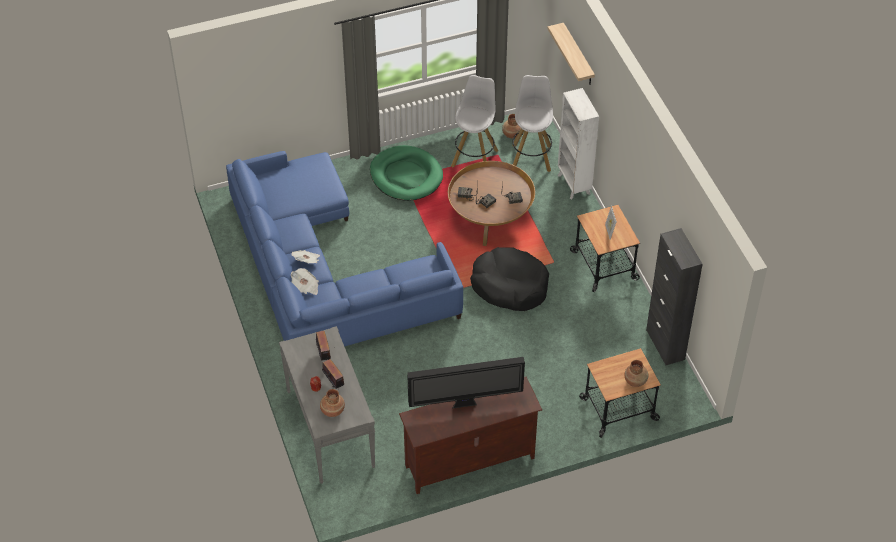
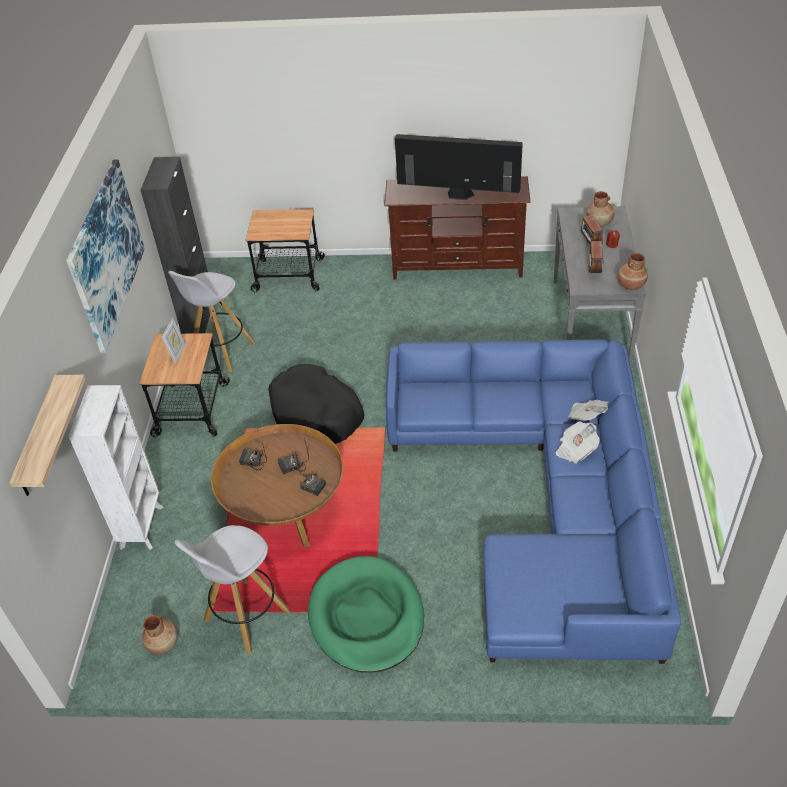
camera: 155 degrees left, 5 degrees down
(531, 157) = (164, 591): white stool -> white stool (221, 352)
(635, 380) = (273, 217): brown vase -> brown vase (630, 285)
(643, 156) = (106, 254): none -> picture

